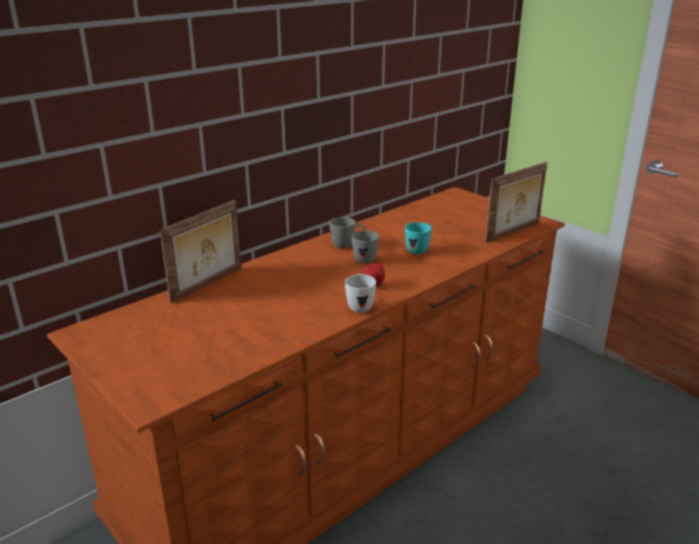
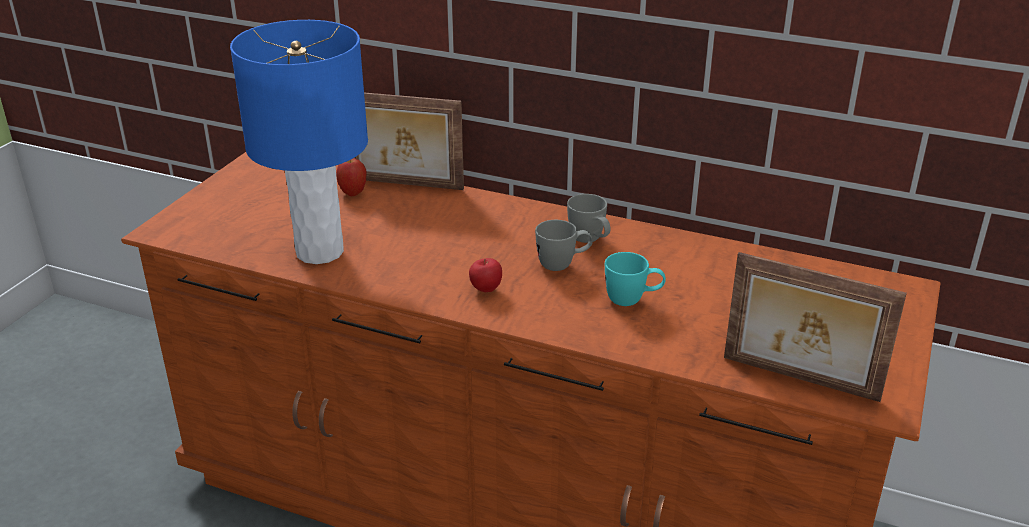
camera: 65 degrees right, 5 degrees up
(195, 305) = (353, 193): none -> apple
(269, 333) = (320, 252): none -> blue table lamp
(359, 305) = (423, 293): white mug -> none

